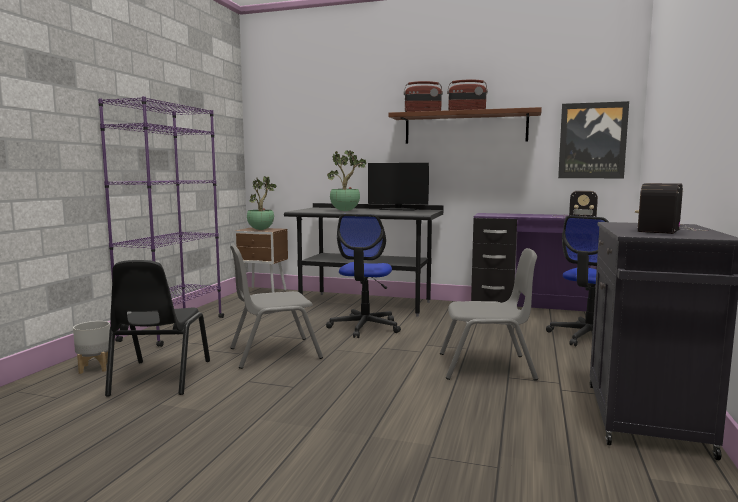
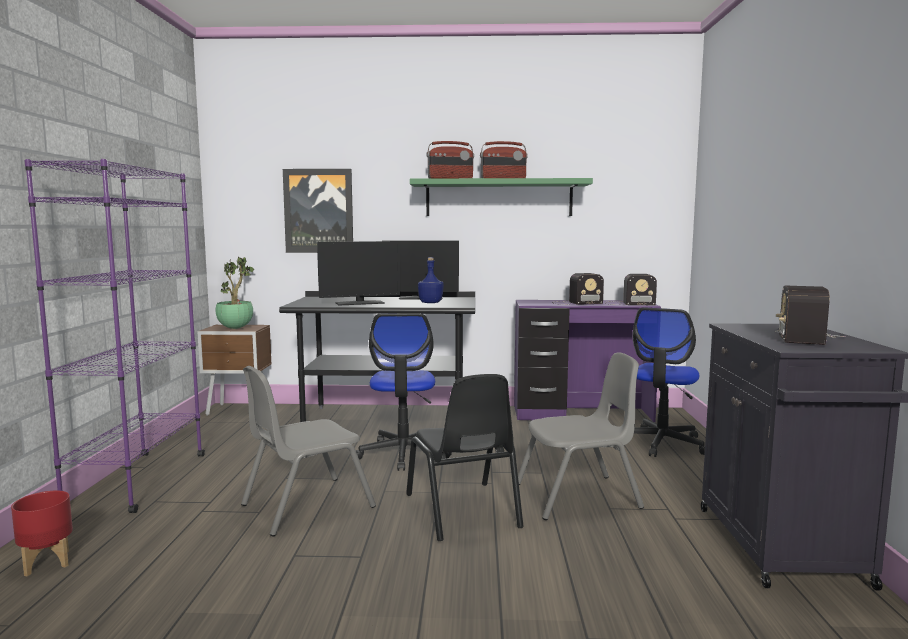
camera: 15 degrees left, 0 degrees up
(95, 368) = (47, 563): grey planter -> red planter
(160, 377) = (160, 566): black chair -> black chair (462, 511)
(345, 211) = (360, 303): potted plant -> monitor
(401, 212) = (431, 303): none -> blue bottle
(465, 128) = (499, 198): brown shelf -> green shelf
(525, 215) = (575, 303): none -> radio
(592, 141) = (642, 216): picture -> picture (318, 211)

